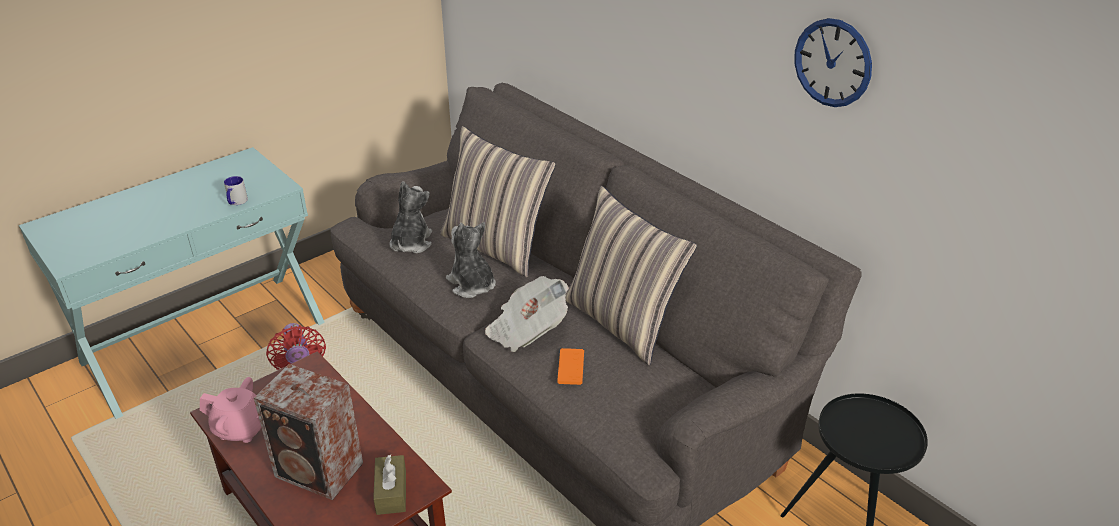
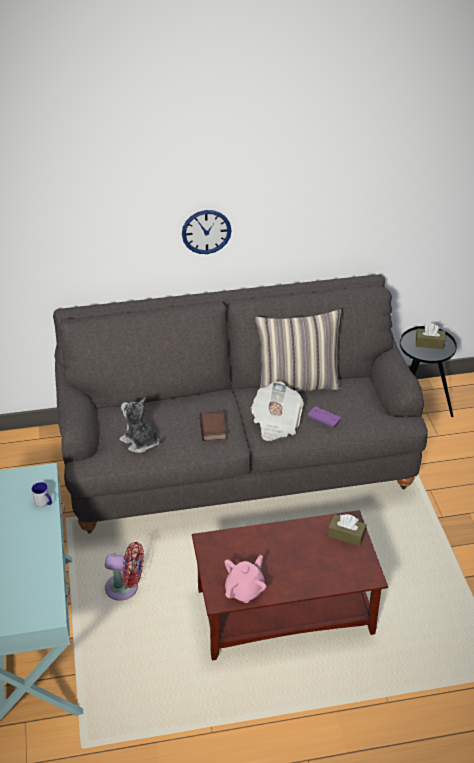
camera: 60 degrees left, 5 degrees up
(320, 471) = (309, 561): speaker -> none
(472, 285) = (214, 429): plush toy -> book
(496, 247) = (179, 405): pillow -> none
(571, 367) = (324, 417): orange game controller -> purple game controller
(832, 63) = (342, 180): wall clock -> wall clock (206, 231)
(877, 434) = (429, 343): none -> brown tissue box

